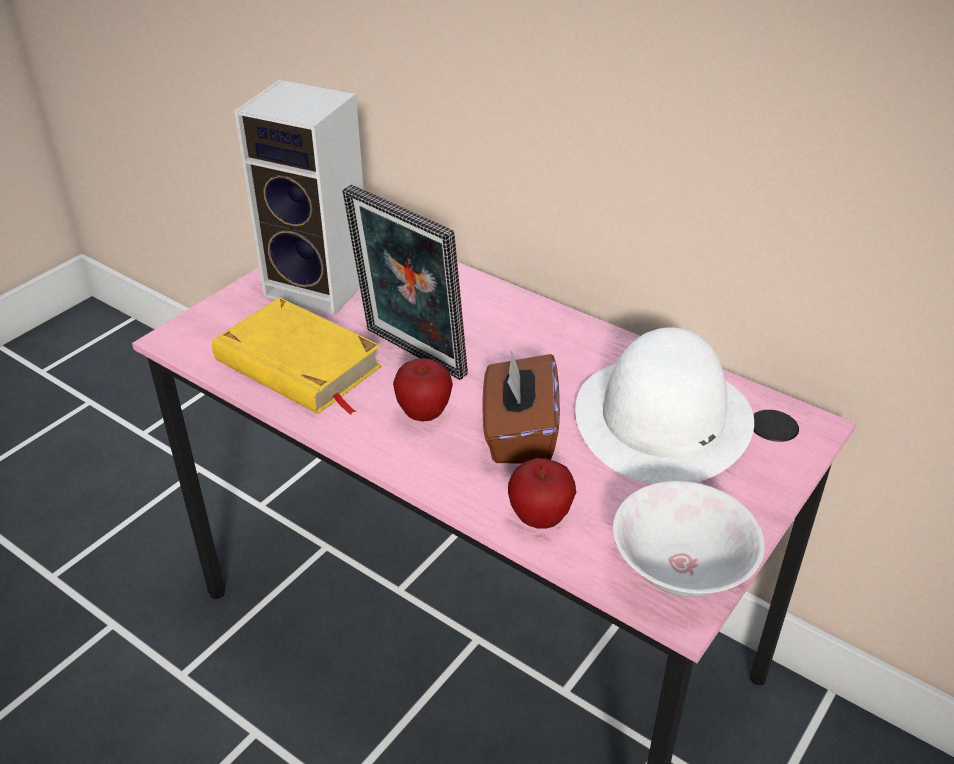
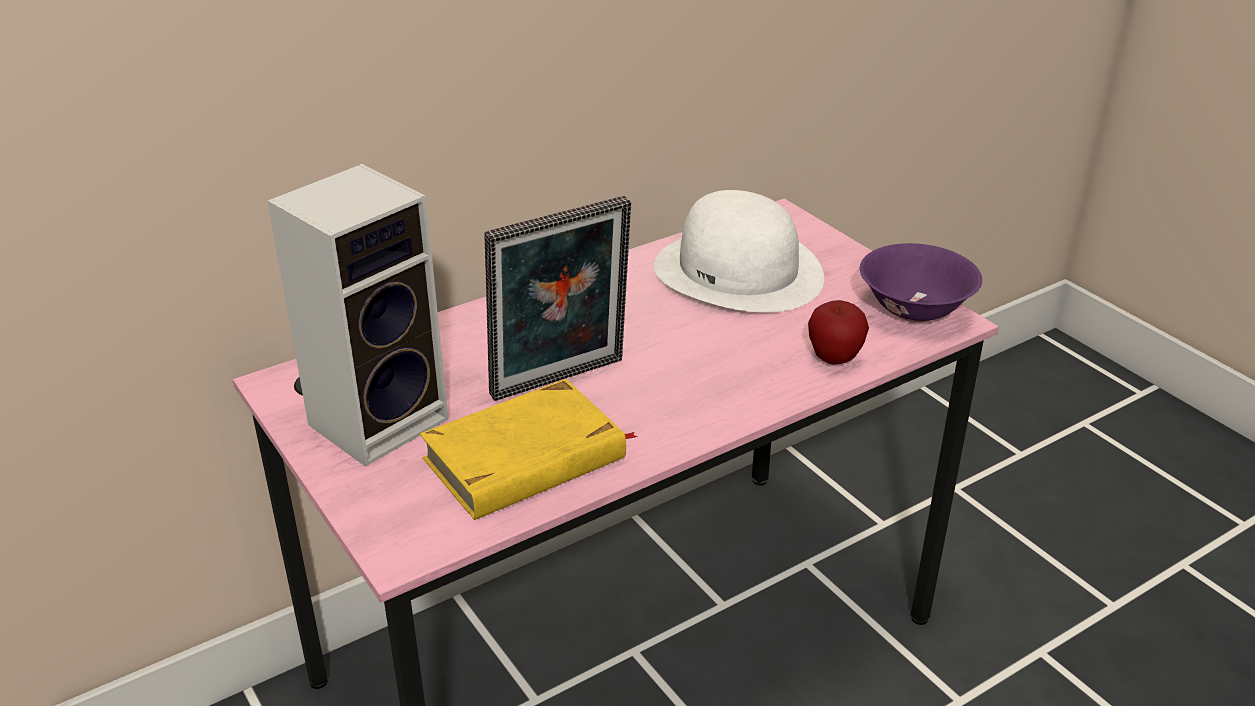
camera: 70 degrees left, 5 degrees down
(424, 414) = (661, 391): apple -> none
(519, 434) = (720, 345): brown tissue box -> none
(681, 571) = (915, 310): white bowl -> purple bowl

